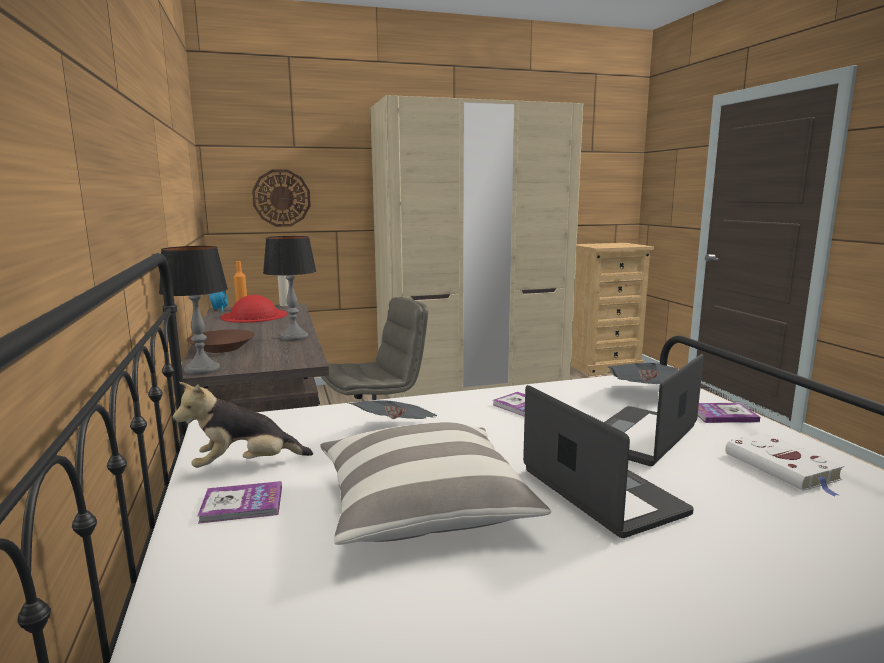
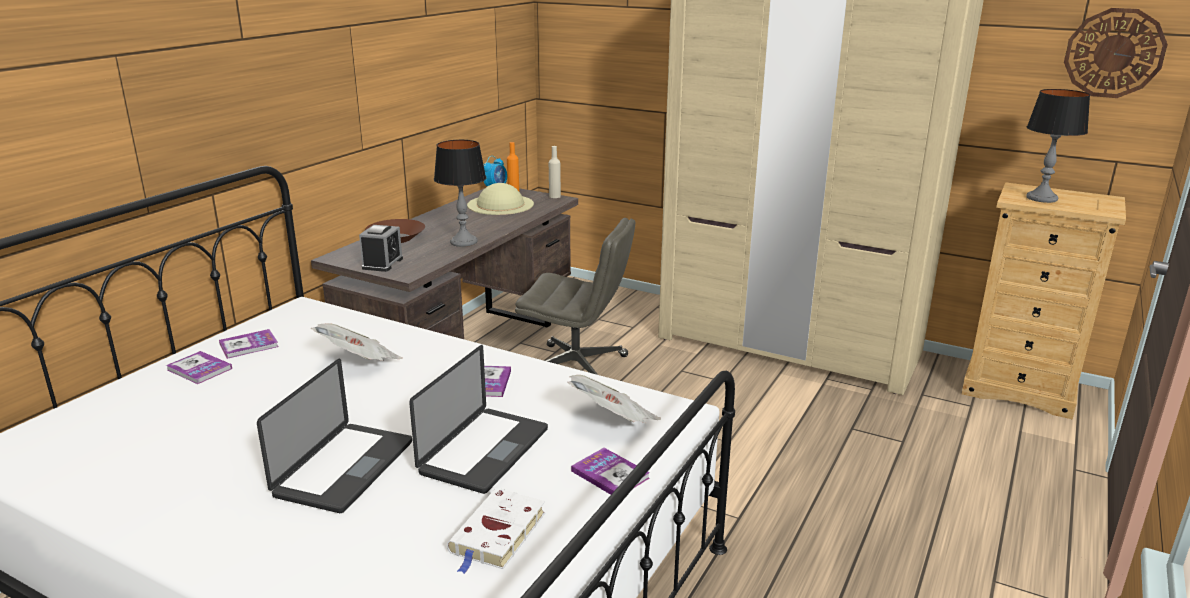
camera: 45 degrees right, 10 degrees up
(202, 369) = (340, 256): table lamp -> table lamp (1041, 198)
(245, 466) = (249, 345): plush toy -> book
(254, 315) = (500, 204): red hat -> beige hat
(262, 362) = (382, 263): none -> alarm clock
(281, 198) = (608, 67): wall clock -> wall clock (1114, 53)
(423, 508) = (250, 419): pillow -> none
(639, 437) = (484, 451): laptop -> laptop turned 120 degrees clockwise

